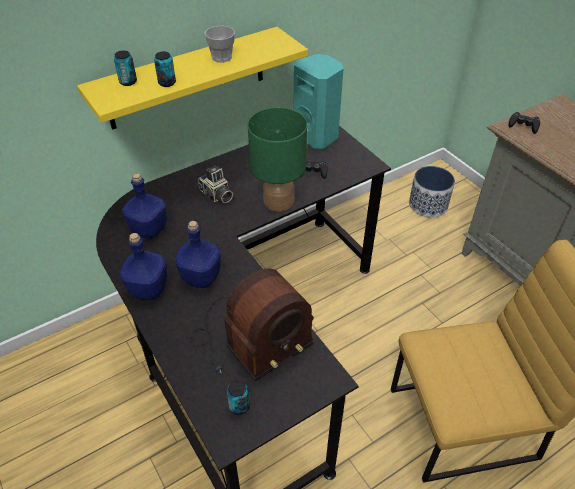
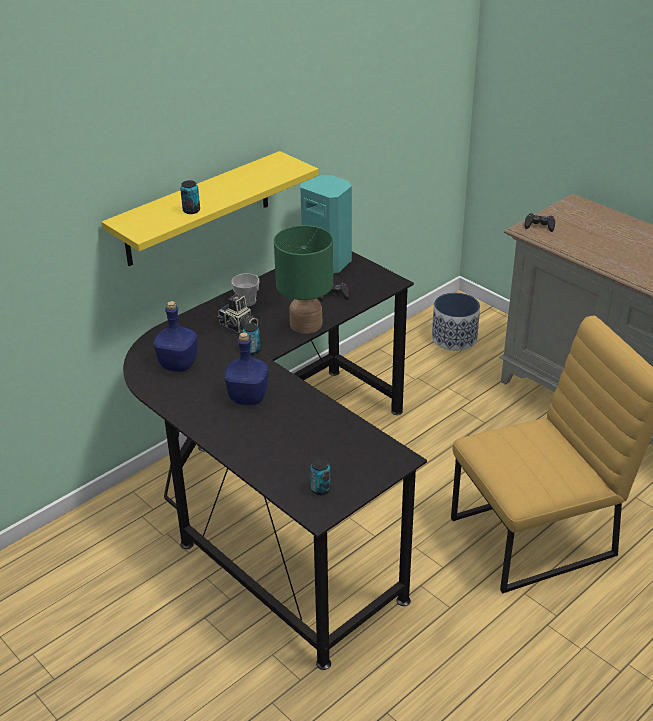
camera: 10 degrees left, 10 degrees down
(128, 82) = (152, 213): can -> can (252, 350)
(148, 288) = (198, 413): blue bottle -> none
(221, 57) = (235, 183): cup -> cup (246, 301)
(248, 340) = (313, 440): radio -> none

